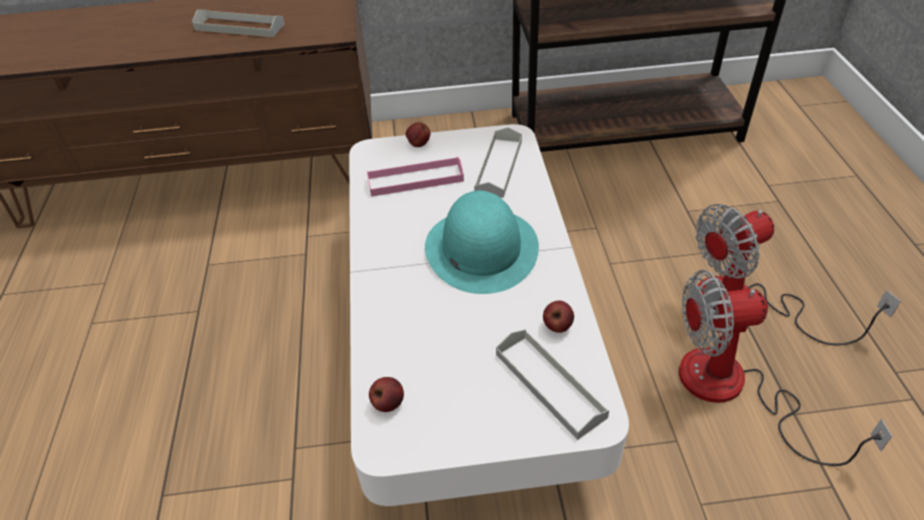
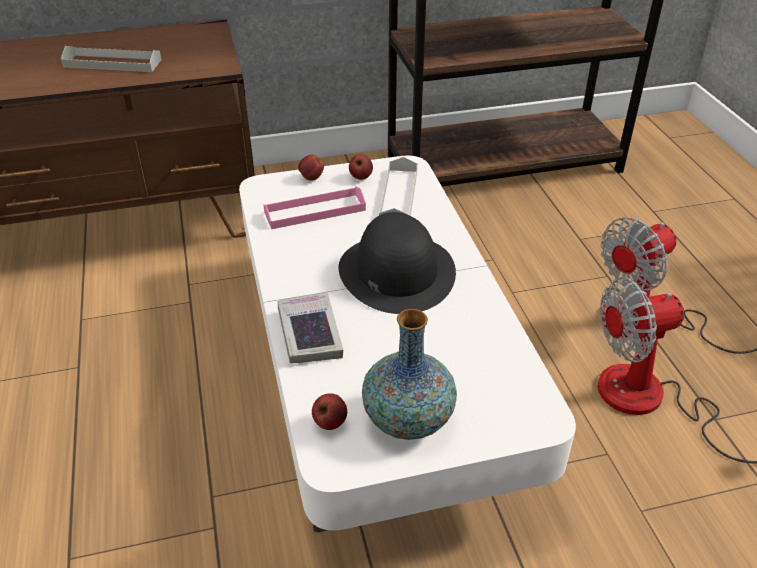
camera: 10 degrees left, 5 degrees down
(386, 308) = (309, 333): none -> book
(462, 407) = (407, 419): none -> vase
(481, 248) = (396, 272): turquoise hat -> black hat
(549, 385) = (490, 392): grey tray -> none
(557, 326) = (487, 338): apple -> apple (360, 177)

